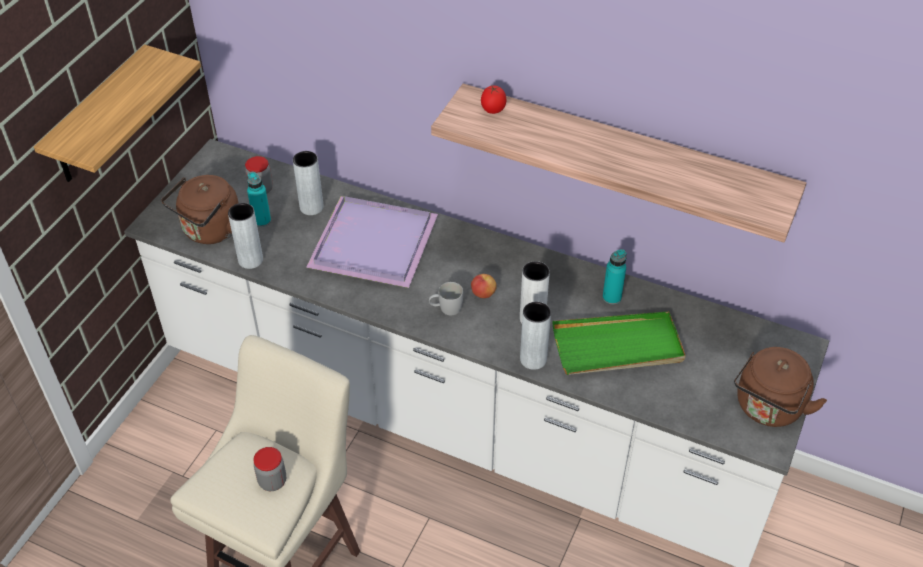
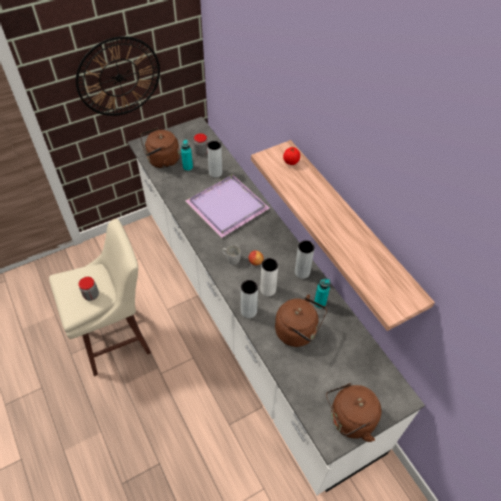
camera: 35 degrees right, 5 degrees up
(99, 118) = (119, 77): shelf -> wall clock
(250, 260) = (166, 184): grey vase -> grey vase (302, 272)
(618, 346) = (298, 332): green tray -> brown kettle

